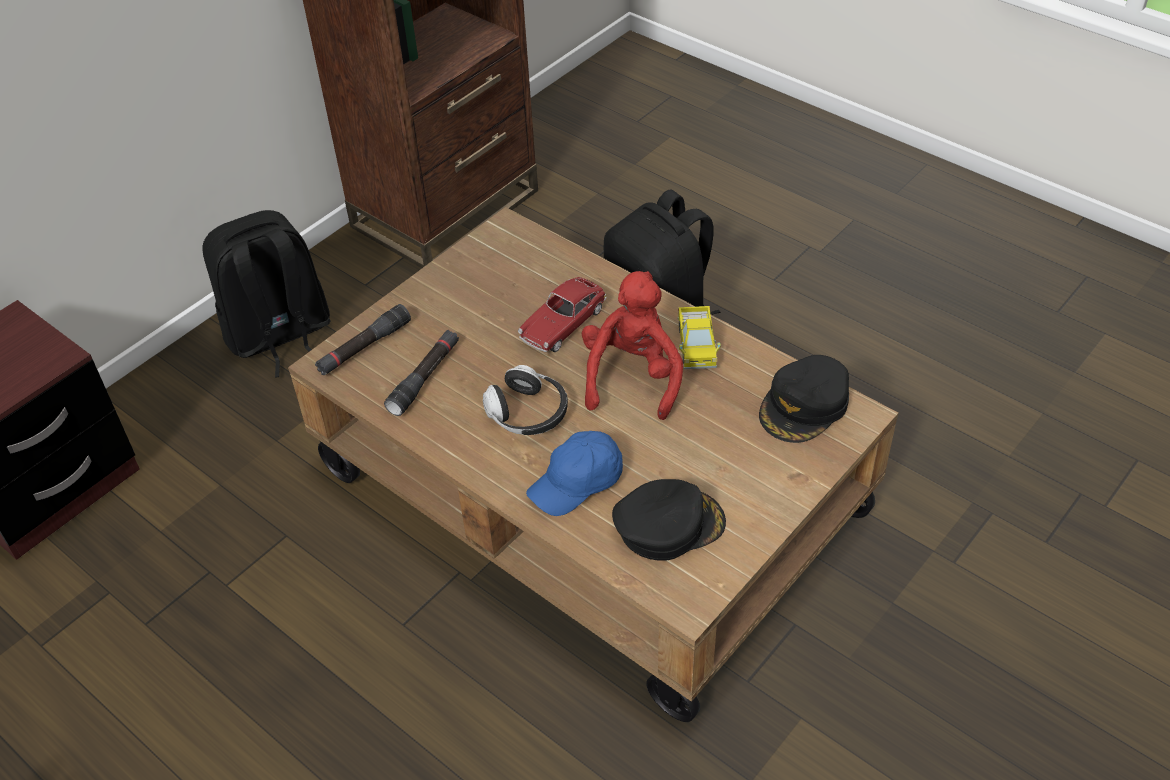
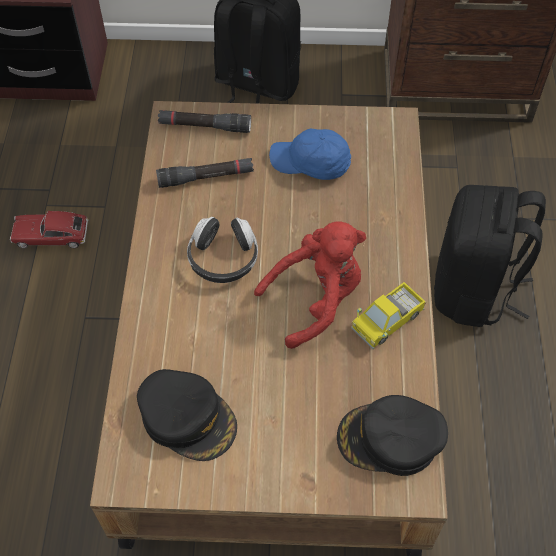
camera: 50 degrees right, 10 degrees up
(563, 324) = (330, 221): toy car -> toy car (51, 236)
(577, 483) = (182, 332): blue cap -> blue cap (311, 163)

